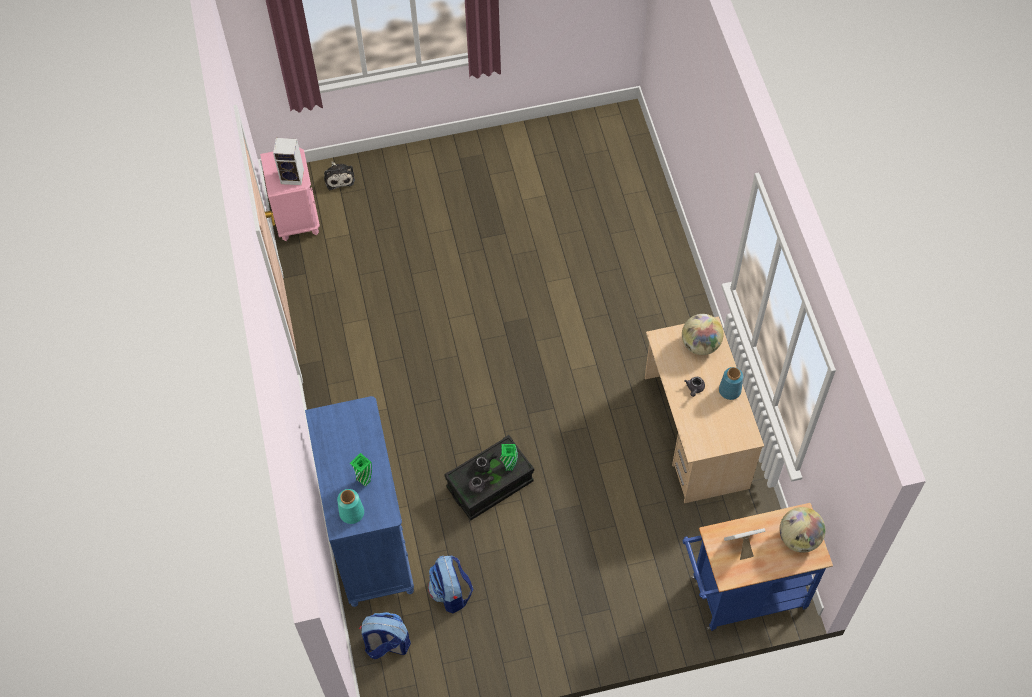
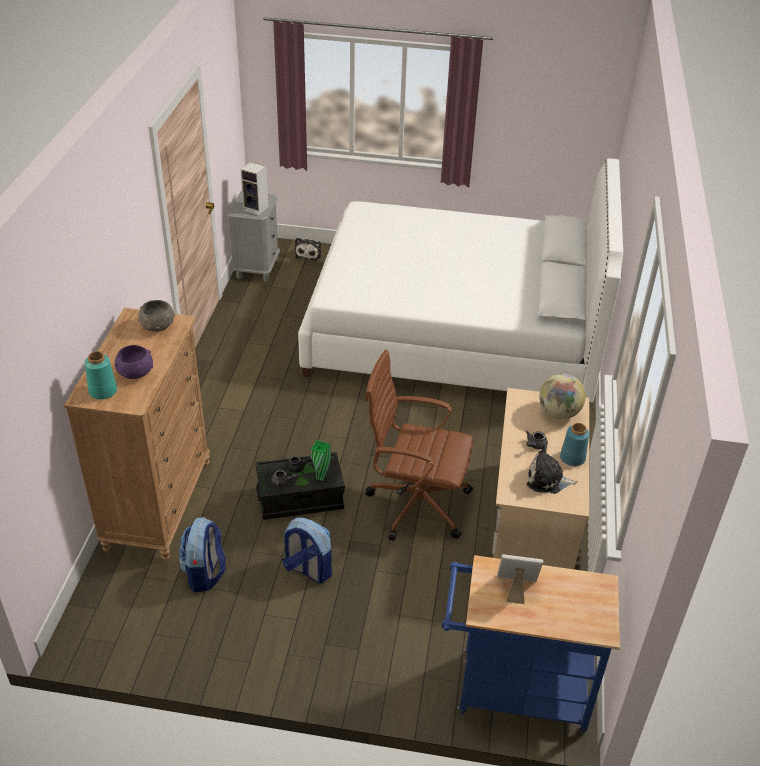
camera: 20 degrees right, 20 degrees down
(296, 218) = (257, 268): pink nightstand -> grey nightstand
(349, 421) = (157, 326): none -> grey bowl
(365, 481) = (135, 372): green vase -> purple bowl
(370, 542) = (158, 505): blue dresser -> brown dresser
(386, 644) = (112, 595): backpack -> backpack (307, 569)
(535, 234) = (454, 332): none -> white bed
(590, 450) = (415, 503): none -> brown office chair
(718, 422) = (547, 480): none -> plush toy
(798, 538) = (588, 605): globe -> none

